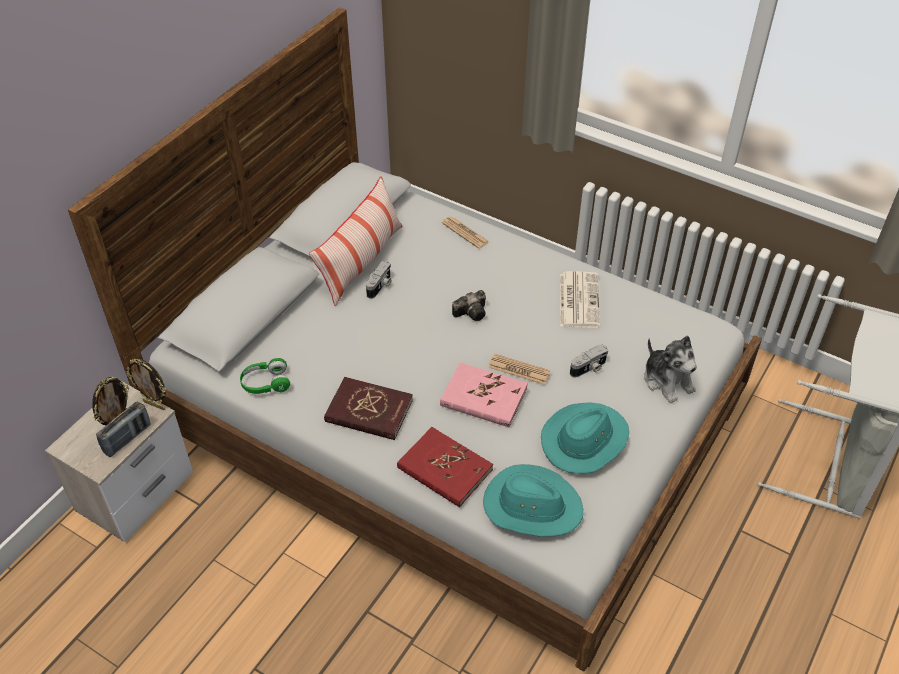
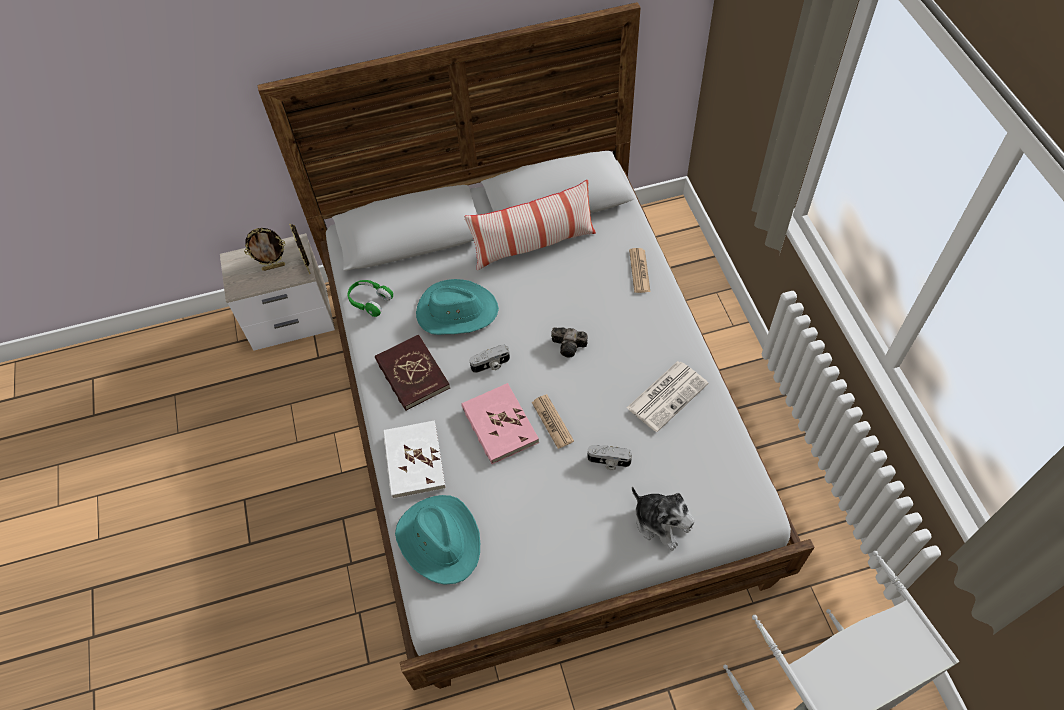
camera: 45 degrees right, 10 degrees up
(127, 439) = (269, 280): radio -> none
(380, 286) = (525, 275): camera -> camera (491, 365)
(444, 469) = (414, 461): red book -> white book
(585, 440) = (536, 519): turquoise hat -> turquoise hat (456, 311)
(667, 381) = (661, 522): plush toy -> plush toy turned 60 degrees counterclockwise

